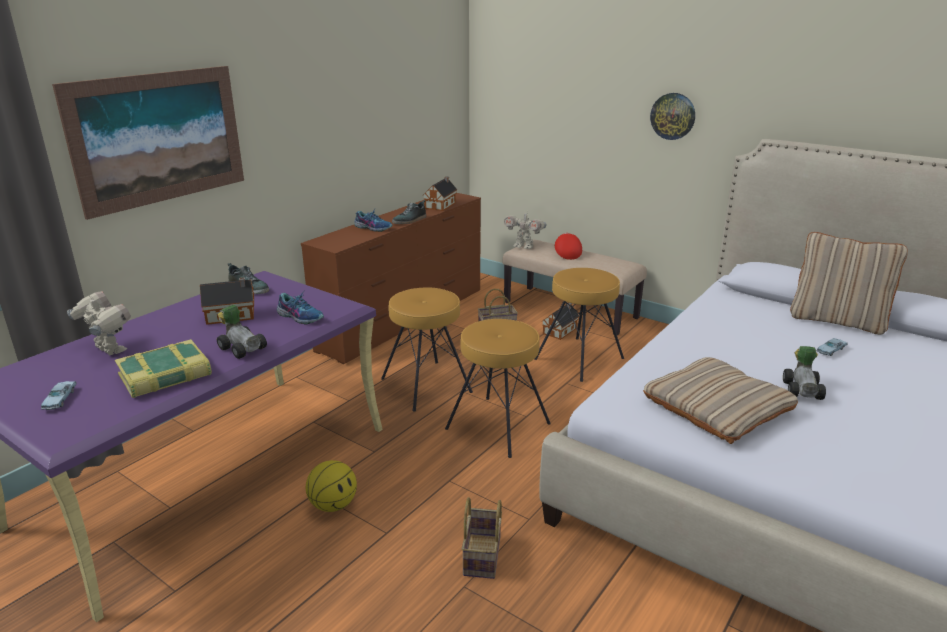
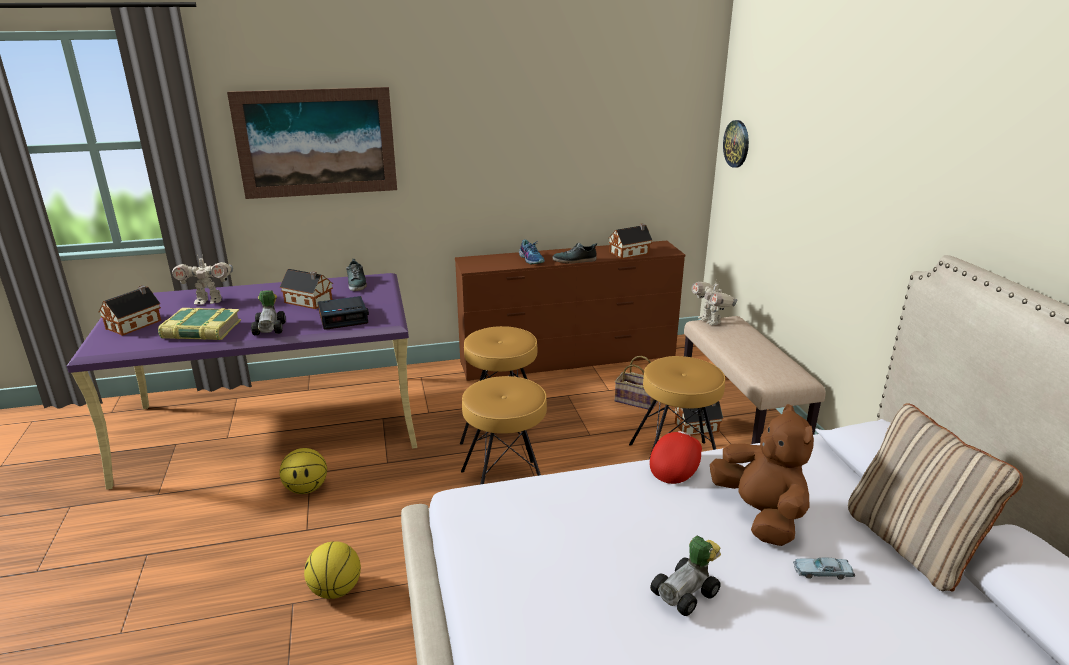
camera: 40 degrees right, 0 degrees up
(60, 399) = (136, 324): blue toy car -> toy house
(108, 350) = (209, 301): toy robot -> toy robot turned 90 degrees clockwise
(300, 317) = (344, 318): shoe -> alarm clock
(483, 557) = (335, 590): basket -> basketball
(566, 253) = (744, 342): red cap -> red cap (675, 466)
(673, 116) = (874, 201): wall clock -> wall clock (737, 144)
(717, 406) = (559, 557): beige pillow -> none
(761, 337) = (760, 515): none -> brown plush toy

